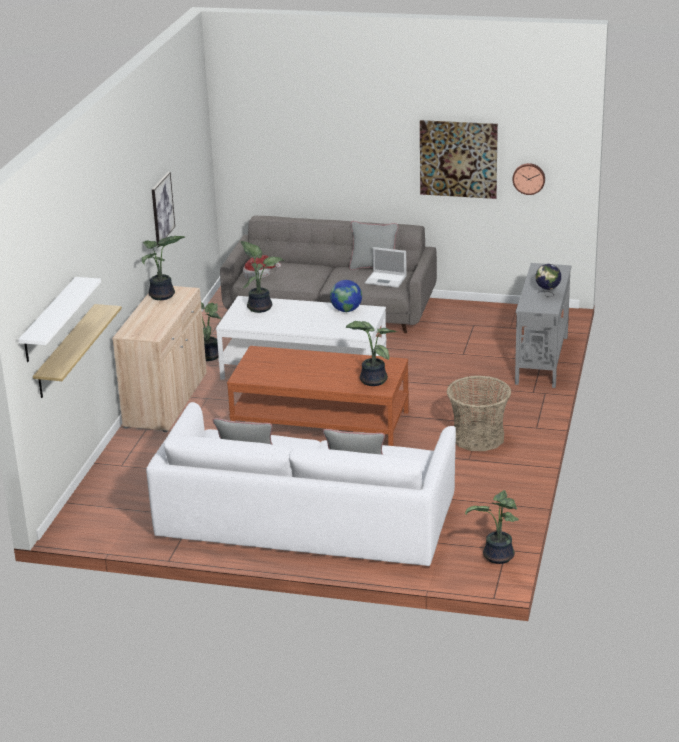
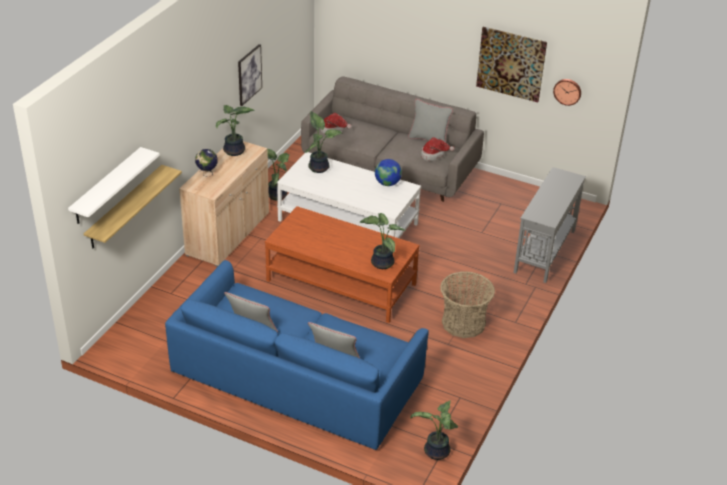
camera: 10 degrees right, 10 degrees up
(306, 515) = (297, 374): white sofa -> blue sofa
(386, 280) = (434, 155): laptop -> hat
(547, 295) = (554, 205): globe -> globe (207, 174)

